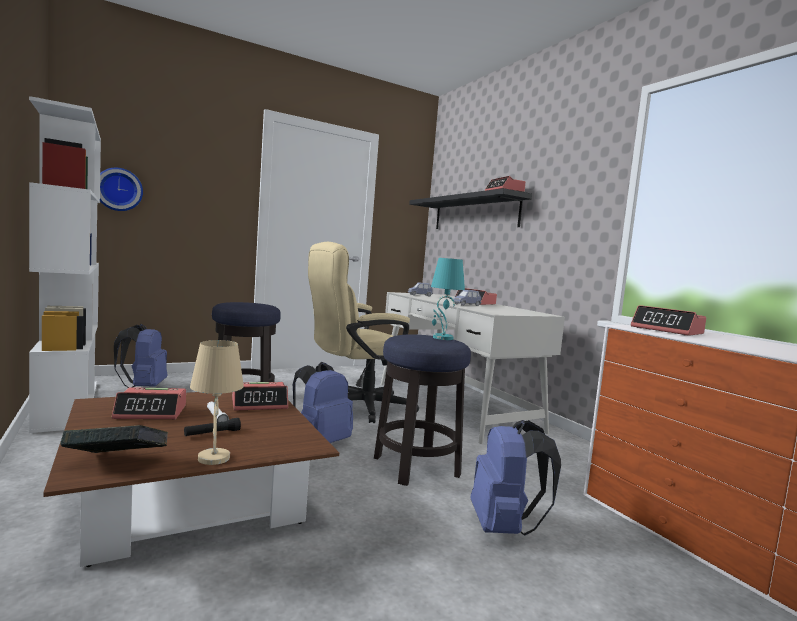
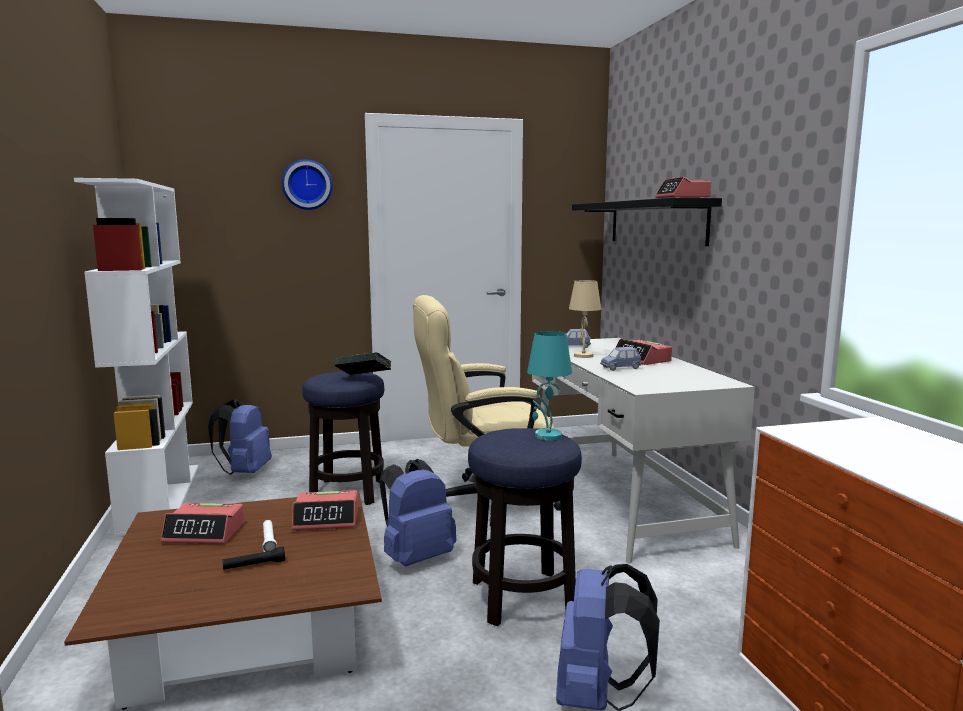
camera: 15 degrees right, 5 degrees up
(116, 463) = (142, 606): book -> book (363, 378)
(119, 189) = (203, 240): wall clock -> wall clock (307, 185)
(213, 458) = (239, 601): beige table lamp -> beige table lamp (583, 355)
(667, 331) = (844, 439): alarm clock -> none

